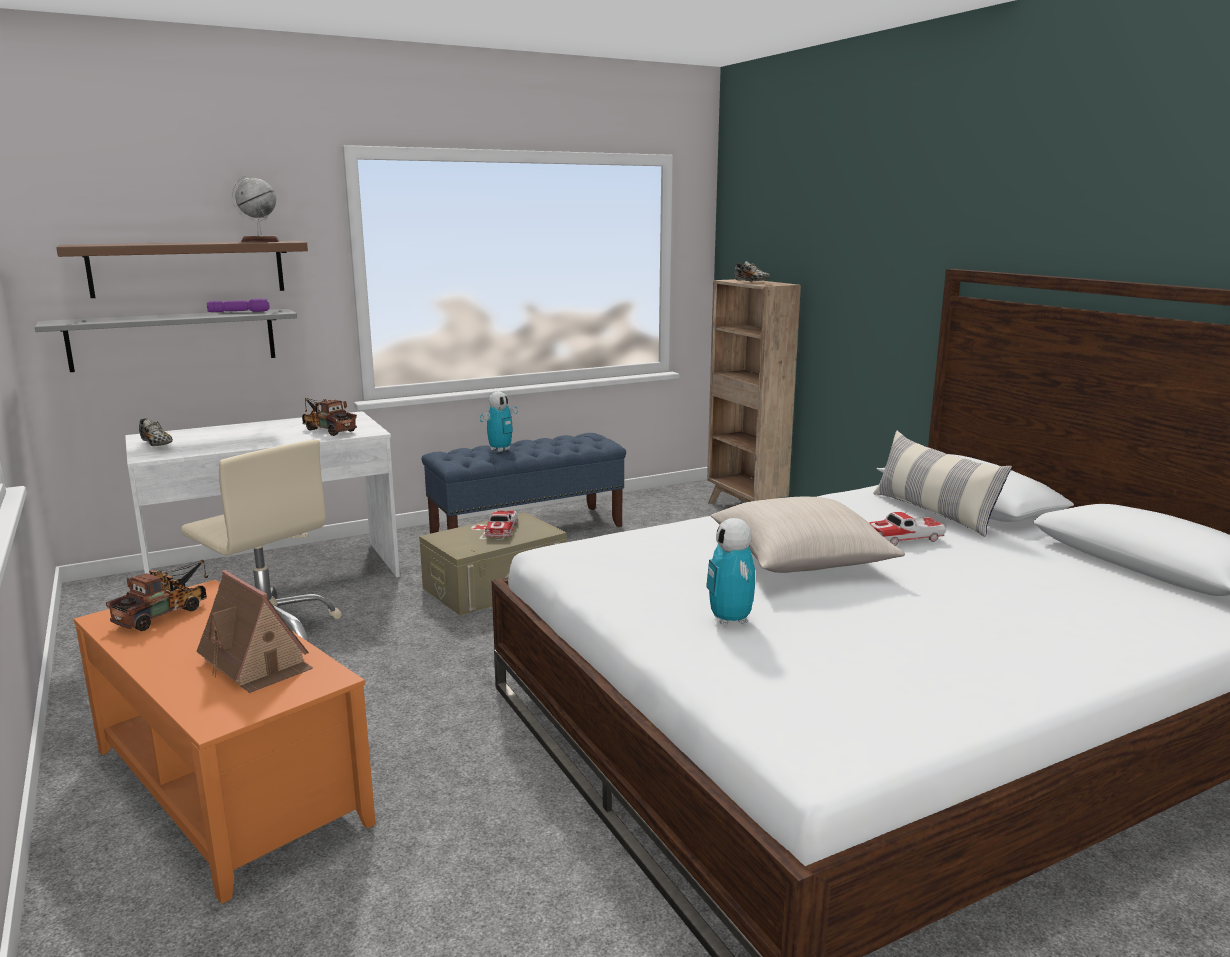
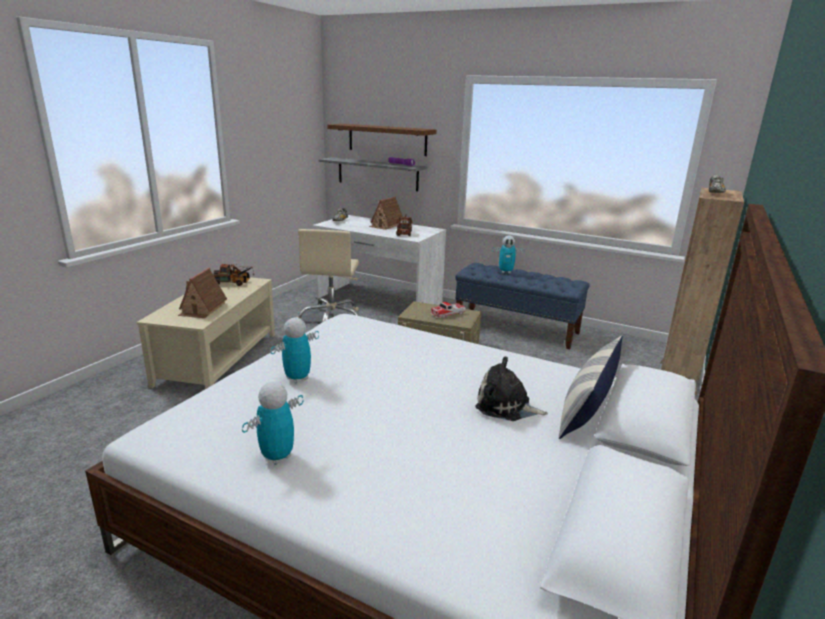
camera: 55 degrees right, 5 degrees up
(227, 785) = (218, 358): orange coffee table -> beige coffee table
(260, 241) = (411, 128): globe -> none
(261, 429) = (386, 225): none -> toy house
(800, 559) = (412, 378): beige pillow -> none
(905, 538) = (506, 406): toy car -> plush toy
(947, 671) = (277, 457): none -> toy robot

